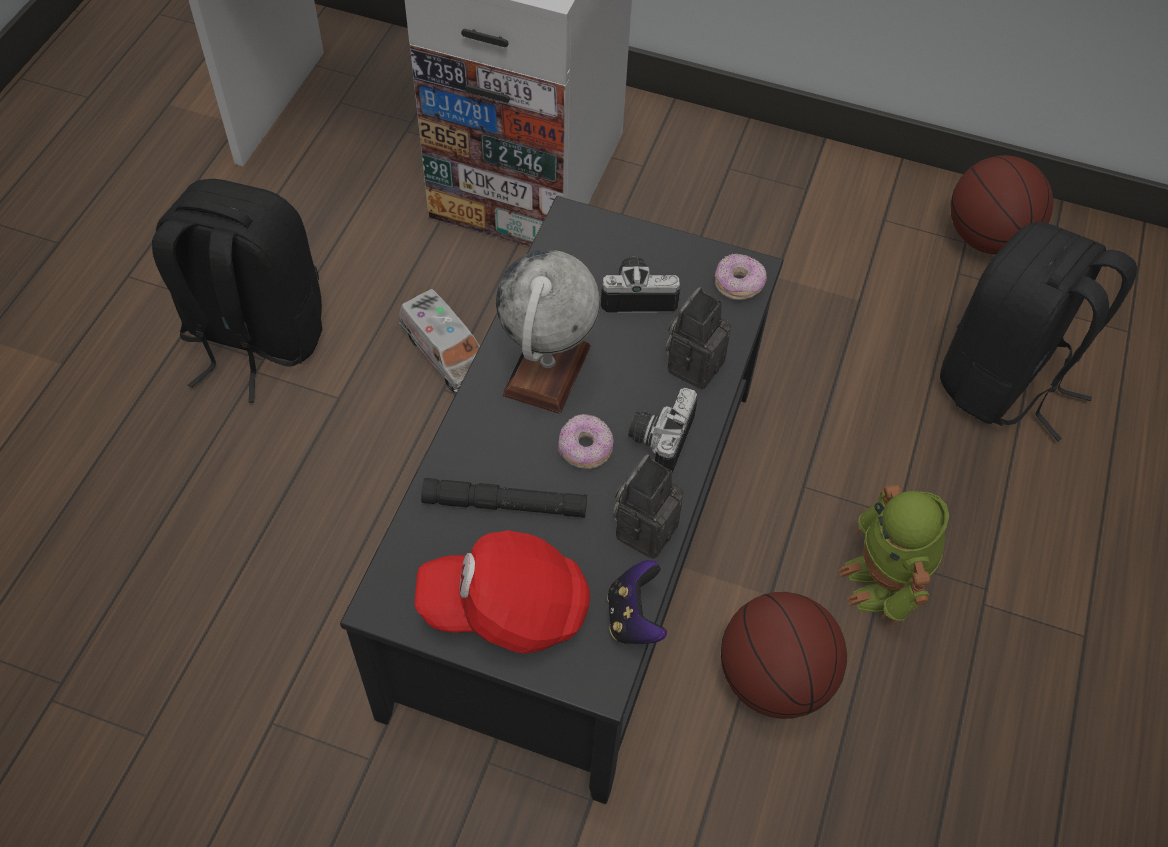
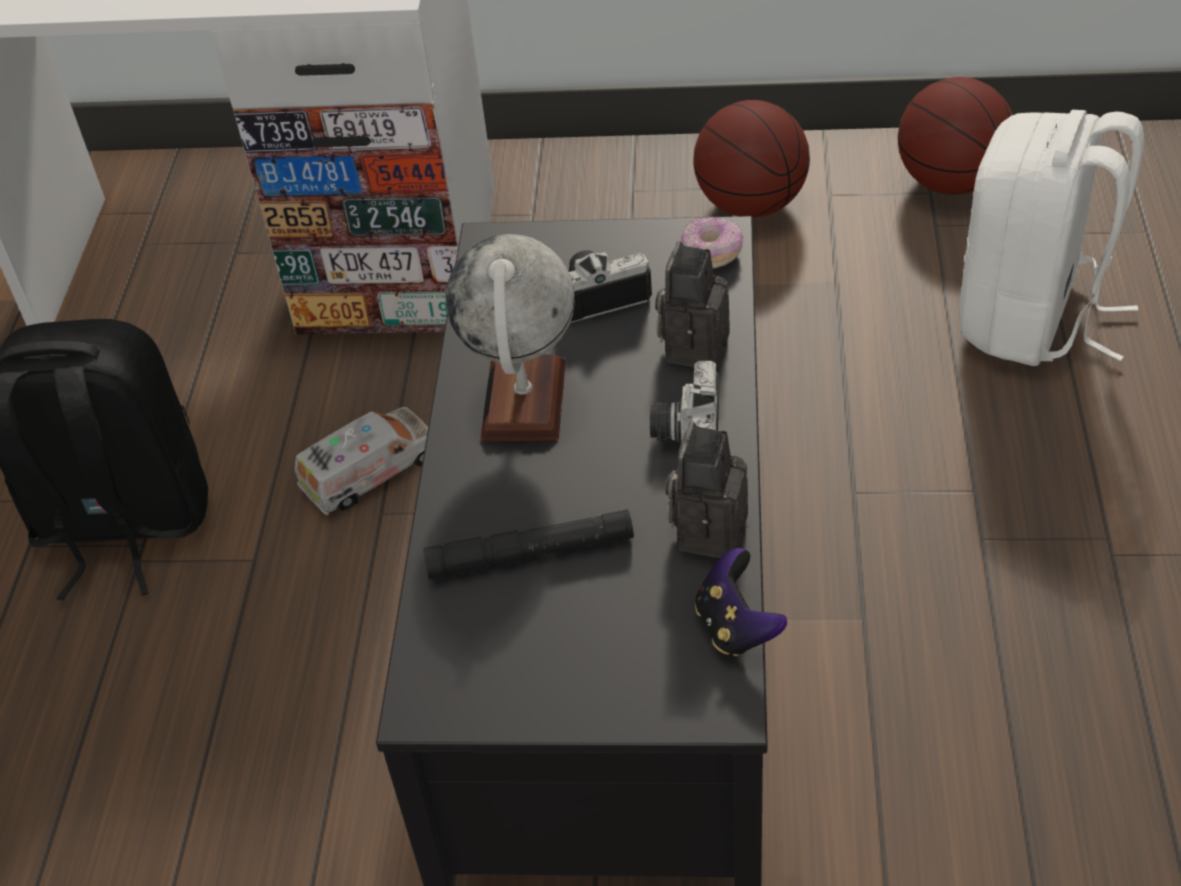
camera: 10 degrees left, 10 degrees down
(446, 352) = (370, 472): toy truck -> toy truck turned 75 degrees counterclockwise
(506, 607) = (577, 662): red cap -> none
(585, 449) = (603, 468): donut -> none
(773, 678) = (905, 710): basketball -> basketball (751, 205)
(883, 583) = (988, 567): toy robot -> none
(1003, 381) = (1032, 319): black backpack -> white backpack

